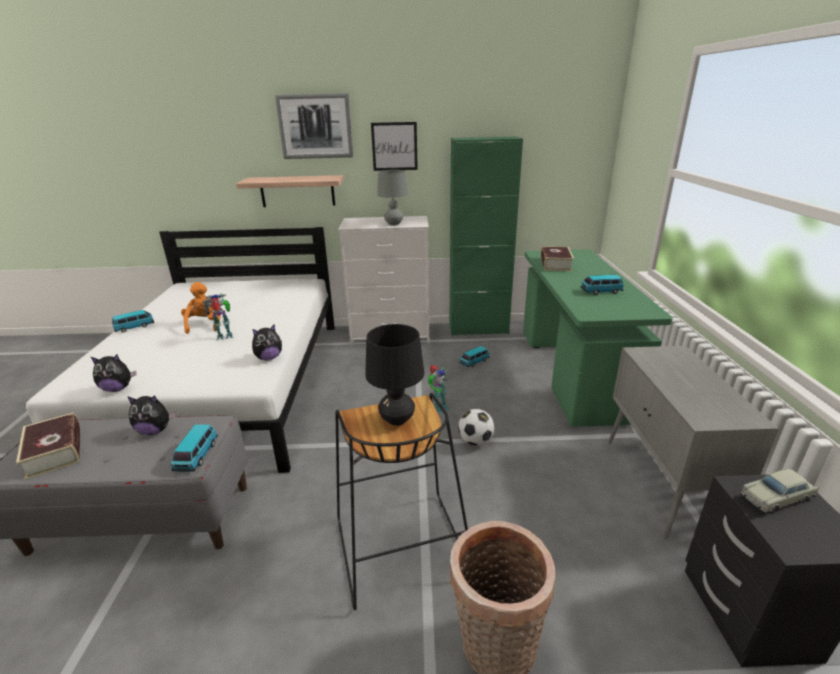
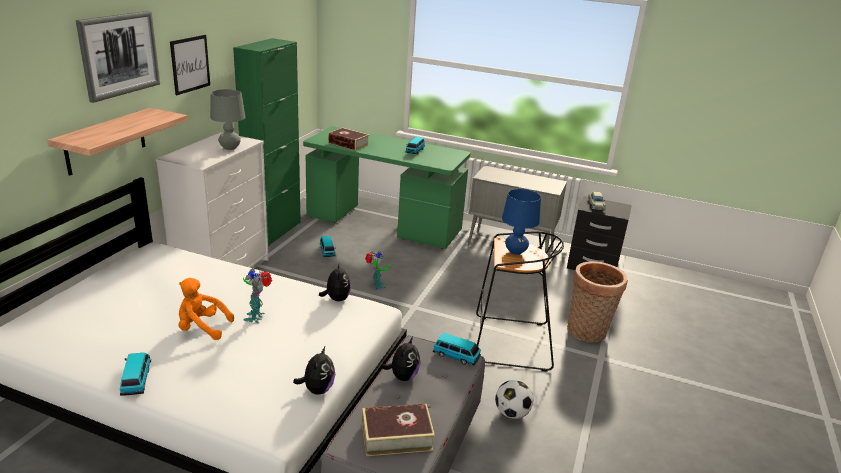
camera: 70 degrees left, 0 degrees up
(397, 419) = (515, 251): black table lamp -> blue table lamp
(475, 441) = (430, 286): football -> football (511, 413)

